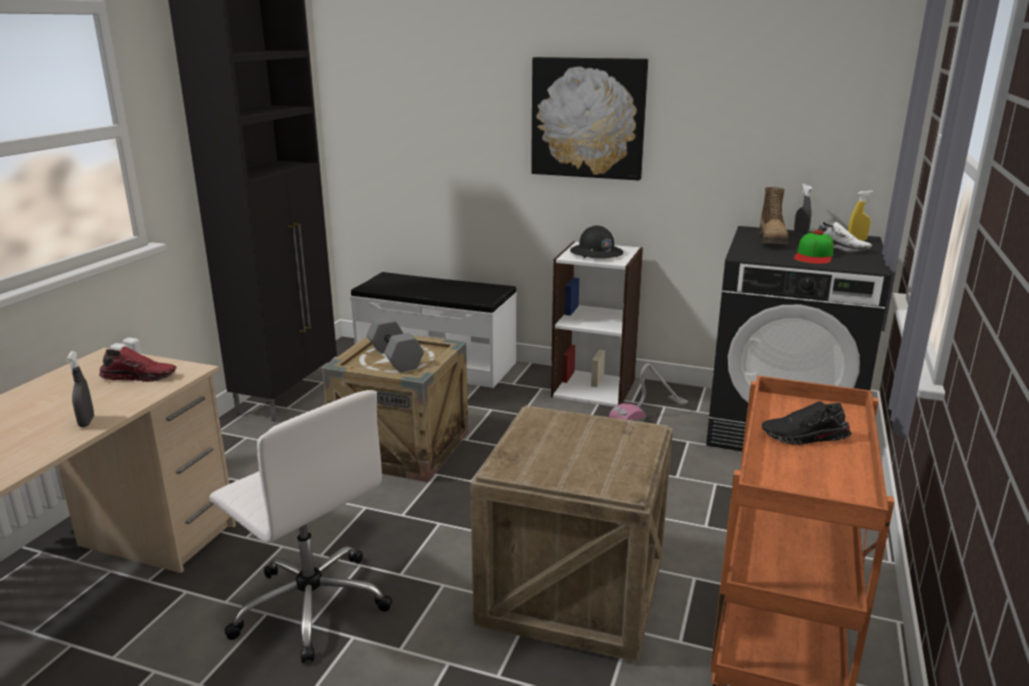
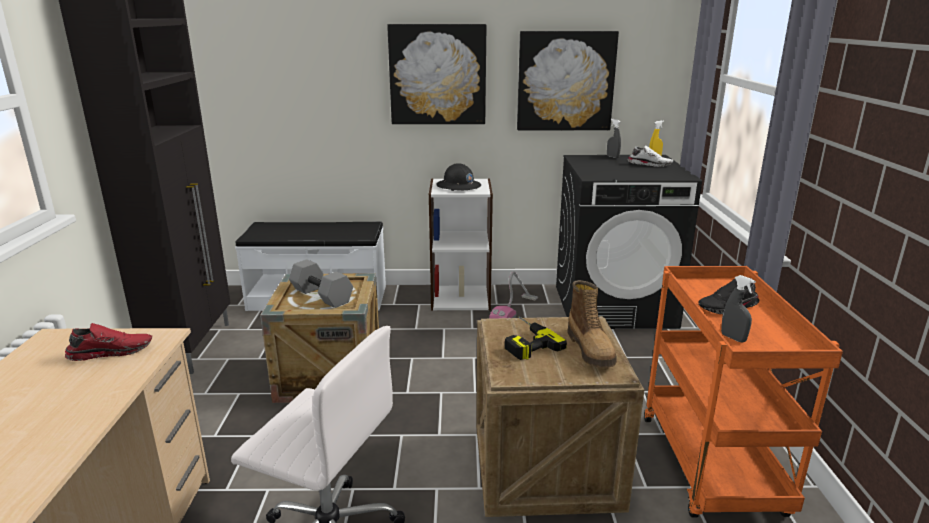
camera: 20 degrees left, 0 degrees up
(86, 422) = (87, 409): grey spray bottle -> grey spray bottle (733, 338)
(552, 437) = (524, 341): none -> power drill
(746, 132) = (565, 81): none -> picture
(772, 240) = (599, 163): boot -> boot (591, 350)
(814, 255) = (639, 172): cap -> none

